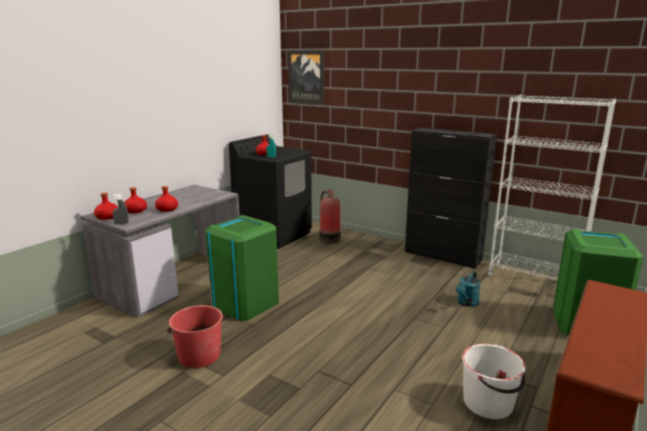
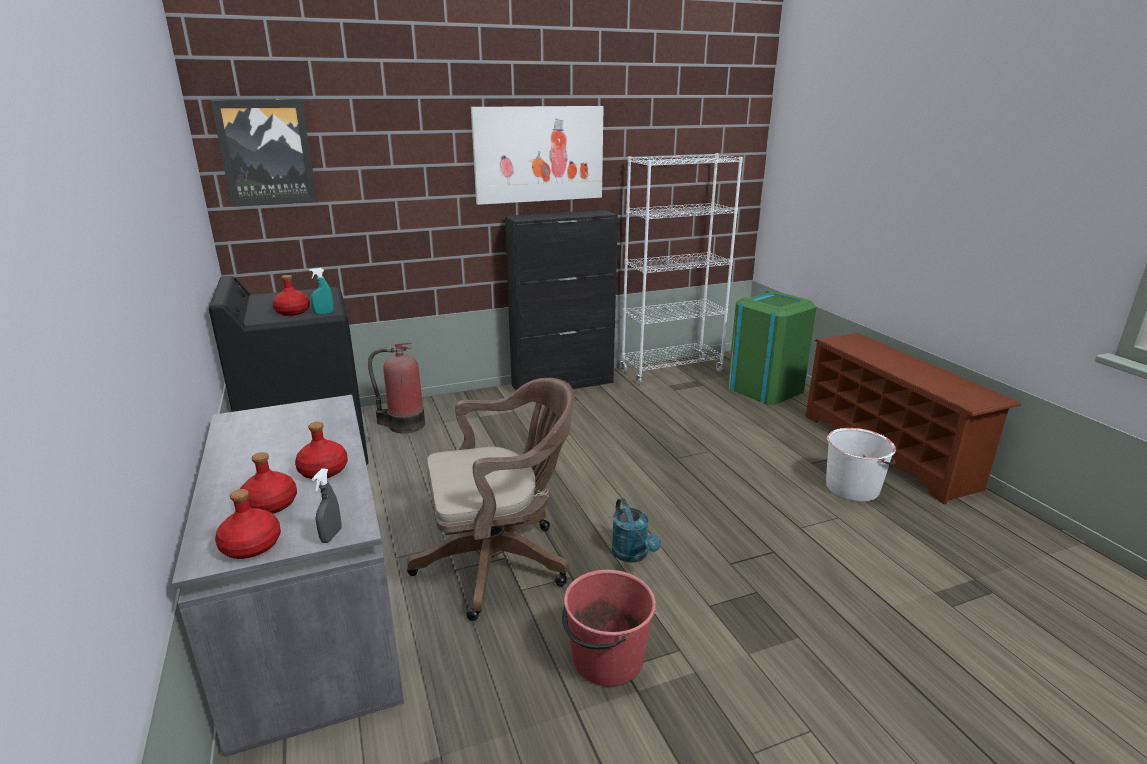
camera: 55 degrees left, 5 degrees up
(245, 303) = (500, 562): green trash can -> brown office chair
(451, 88) = (539, 154): none -> picture
(466, 303) = (677, 419): turquoise watering can -> turquoise watering can (633, 555)

